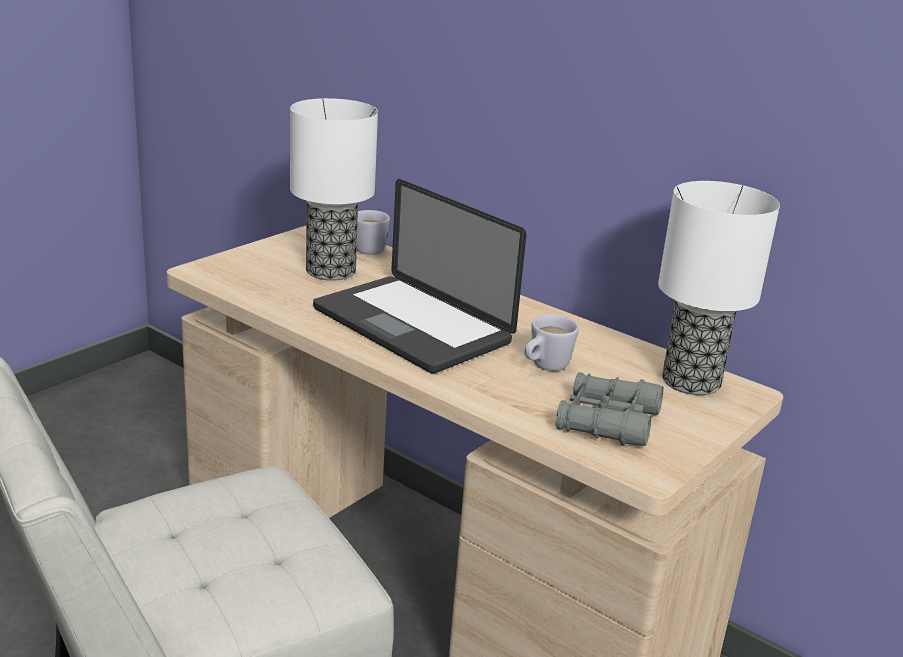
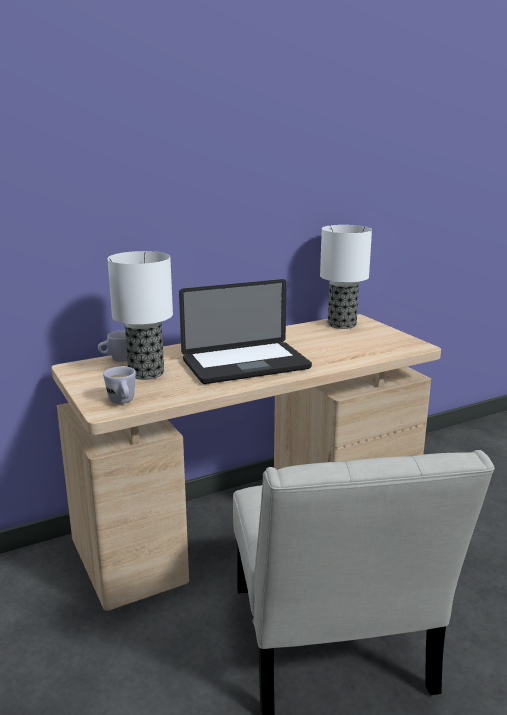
camera: 65 degrees left, 5 degrees down
(544, 367) = (313, 346): white mug -> white mug (122, 402)
(607, 422) = (374, 345): grey binoculars -> none

